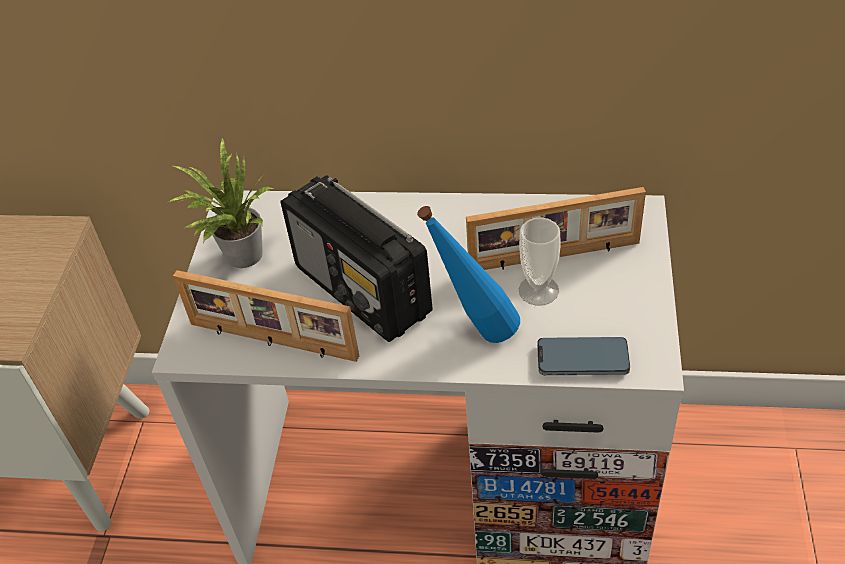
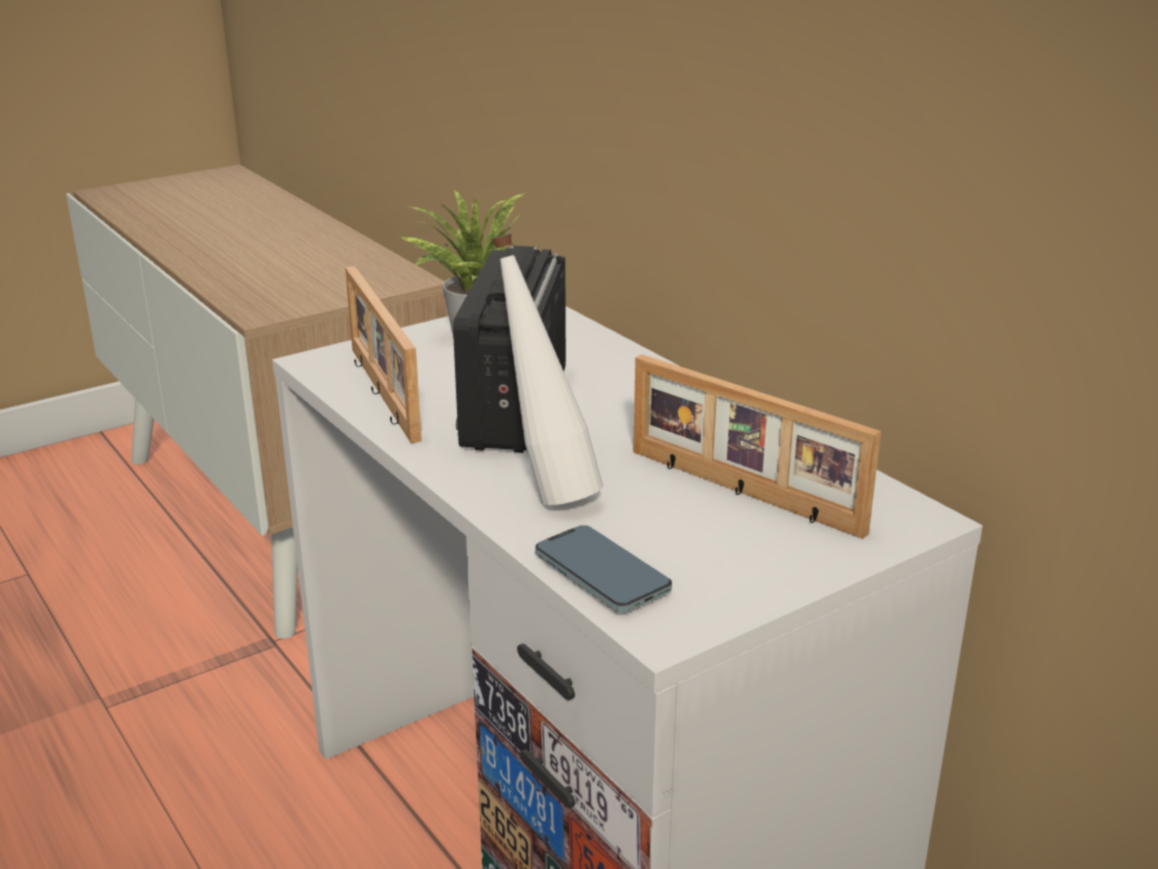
camera: 45 degrees right, 20 degrees down
(475, 332) = (546, 490): blue bottle -> white bottle
(538, 290) = (670, 503): cup -> none

